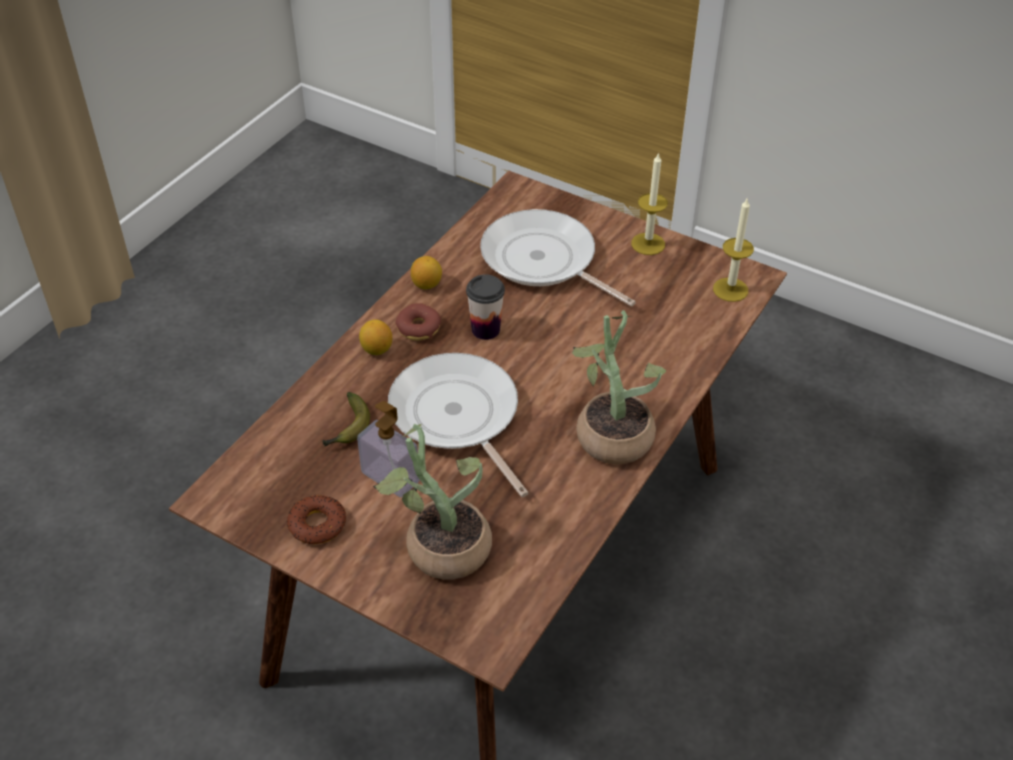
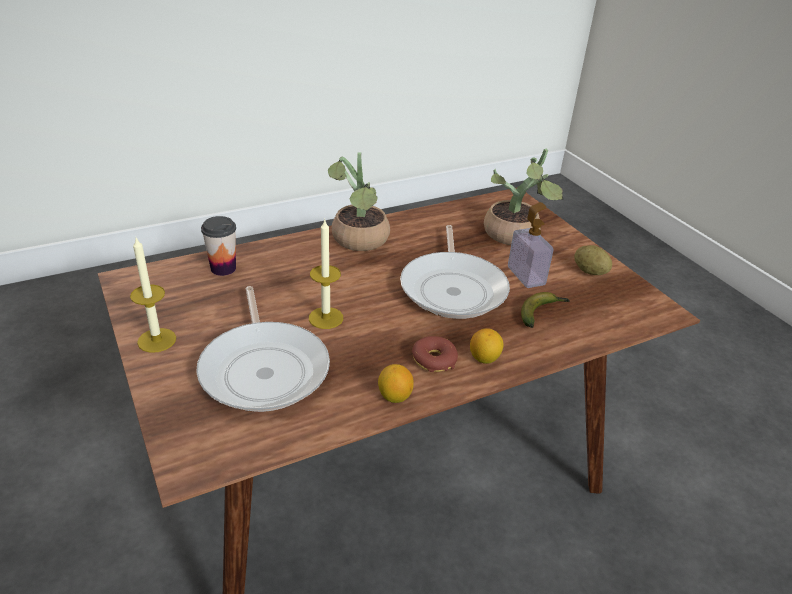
camera: 150 degrees left, 10 degrees down
(317, 524) = (590, 272): donut -> potato
(485, 329) = (378, 334): cup -> cup (223, 268)
(730, 289) = (157, 279): candle -> candle (326, 318)

